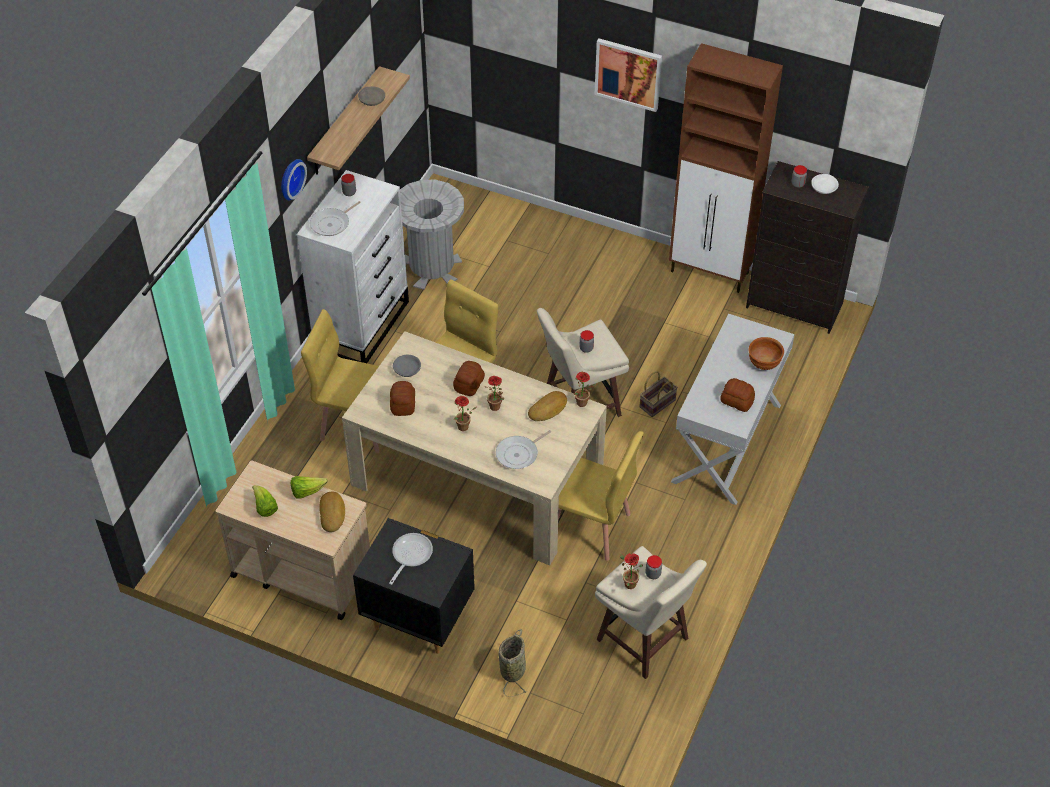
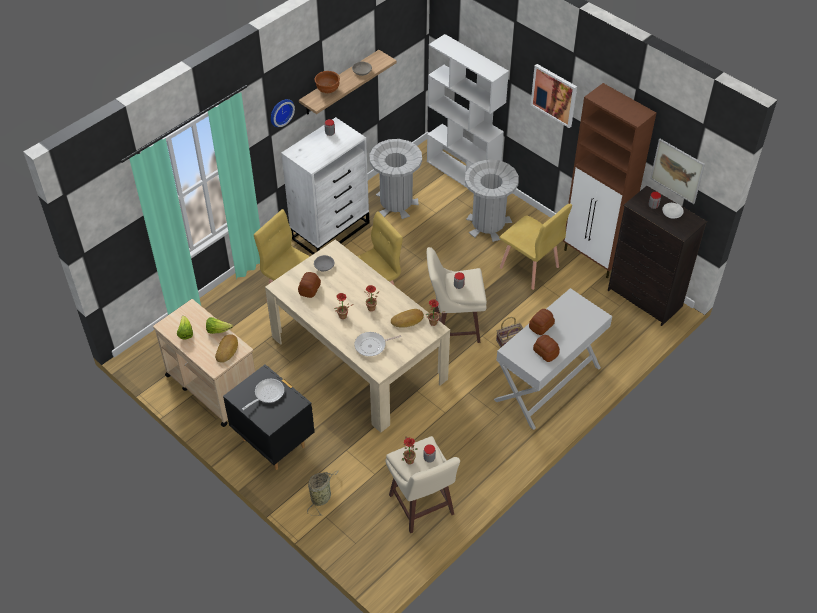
camera: 20 degrees right, 0 degrees up
(332, 224) = (308, 151): frying pan -> none
(469, 384) = (361, 288): bread -> bread (541, 326)
(501, 208) = (463, 174): none -> white bookcase
(562, 264) = (488, 224): none -> grey trash can
(590, 527) = (421, 414): yellow chair -> yellow chair (529, 267)
(763, 363) = (578, 331): brown bowl -> brown bowl (327, 90)
(818, 133) = (677, 171): none -> picture

